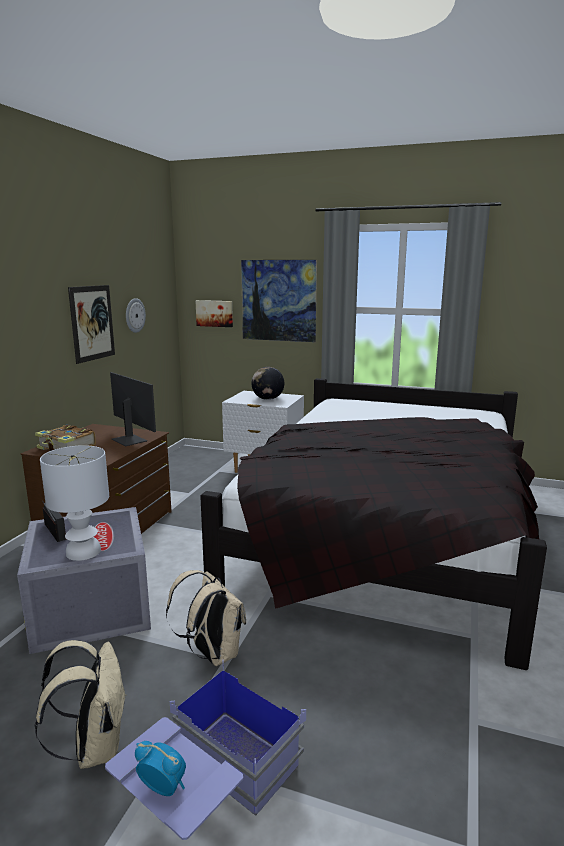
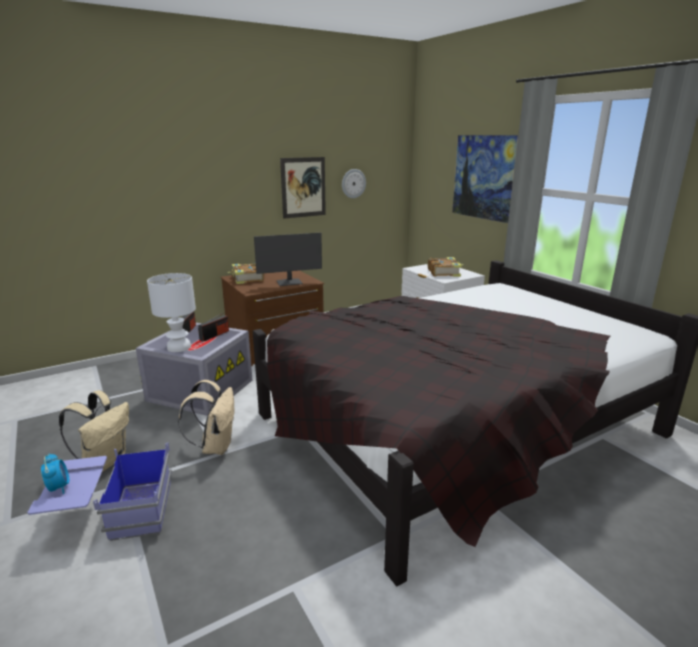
camera: 40 degrees right, 5 degrees up
(104, 524) = (214, 335): none -> radio
(130, 440) = (289, 282): monitor -> monitor turned 75 degrees clockwise
(214, 313) = (435, 186): picture -> none
(267, 399) = (444, 272): globe -> book

